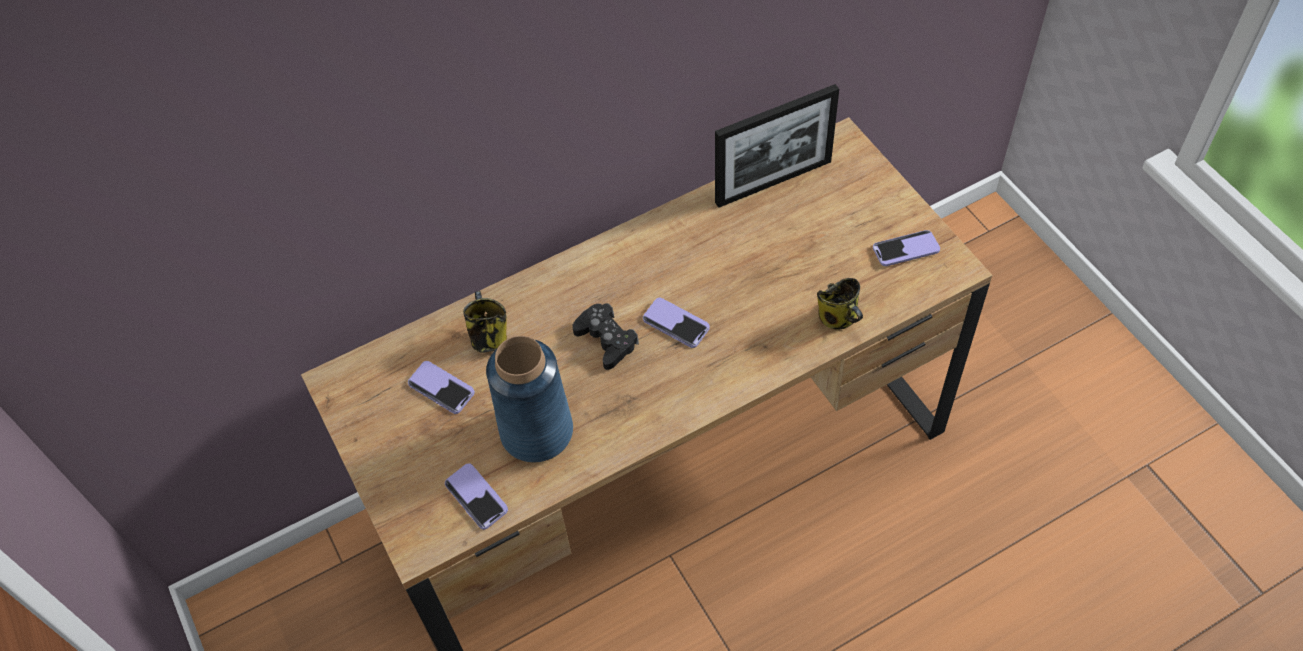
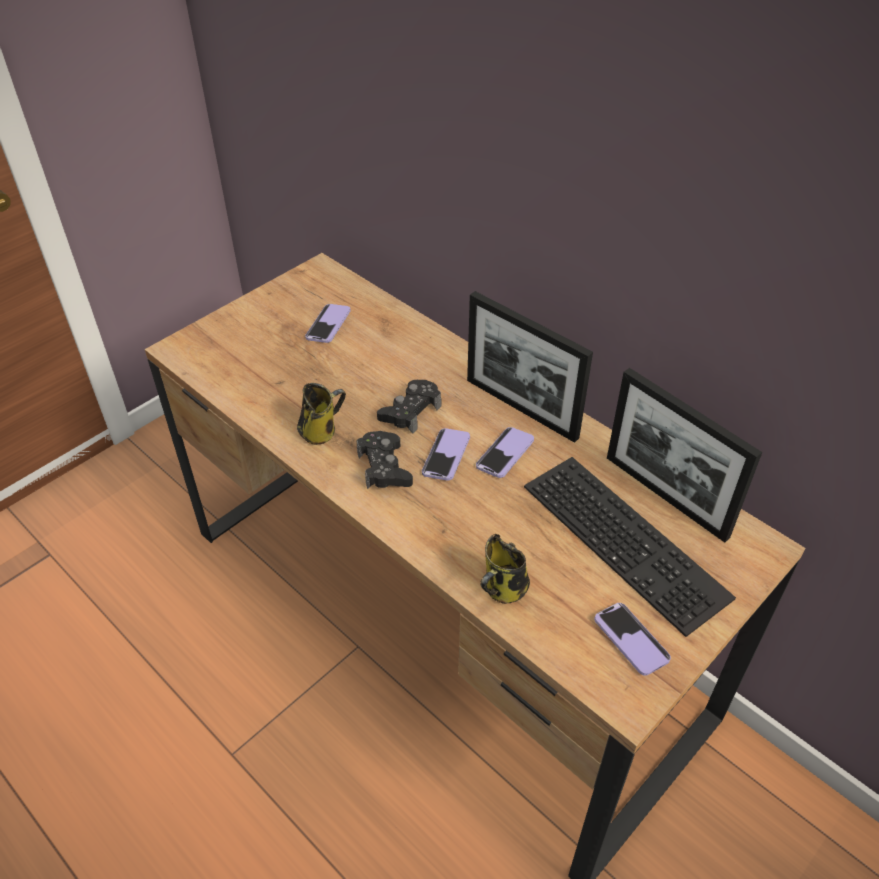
camera: 70 degrees right, 10 degrees down
(476, 497) = (227, 369): phone -> phone (505, 454)
(488, 337) = (388, 338): mug -> mug (320, 431)
(536, 432) = (299, 389): blue vase -> none
(635, 251) = (521, 408): none -> picture frame
(674, 376) = (384, 467): none -> black game controller
(811, 221) = (628, 539): none -> keyboard

